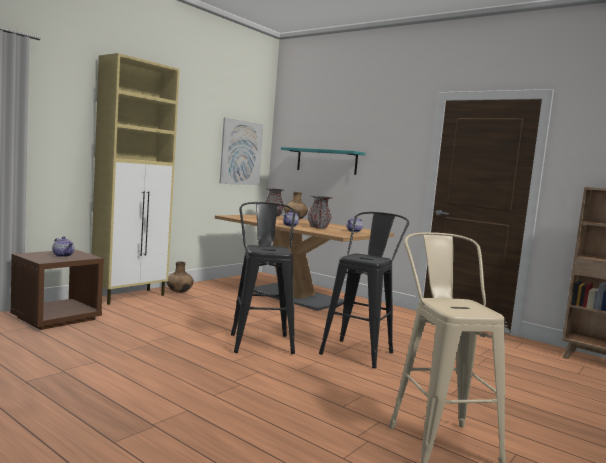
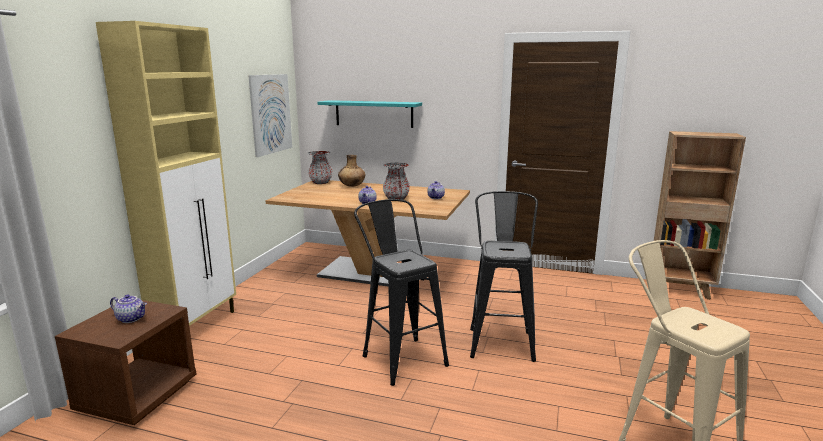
camera: 20 degrees left, 10 degrees up
(179, 292) = (246, 300): brown vase -> none

